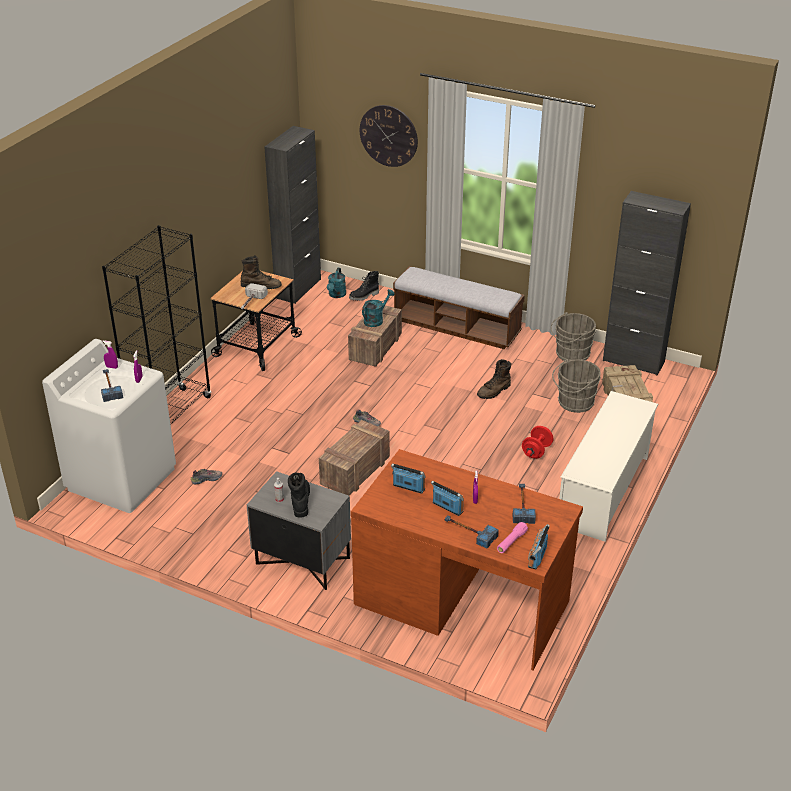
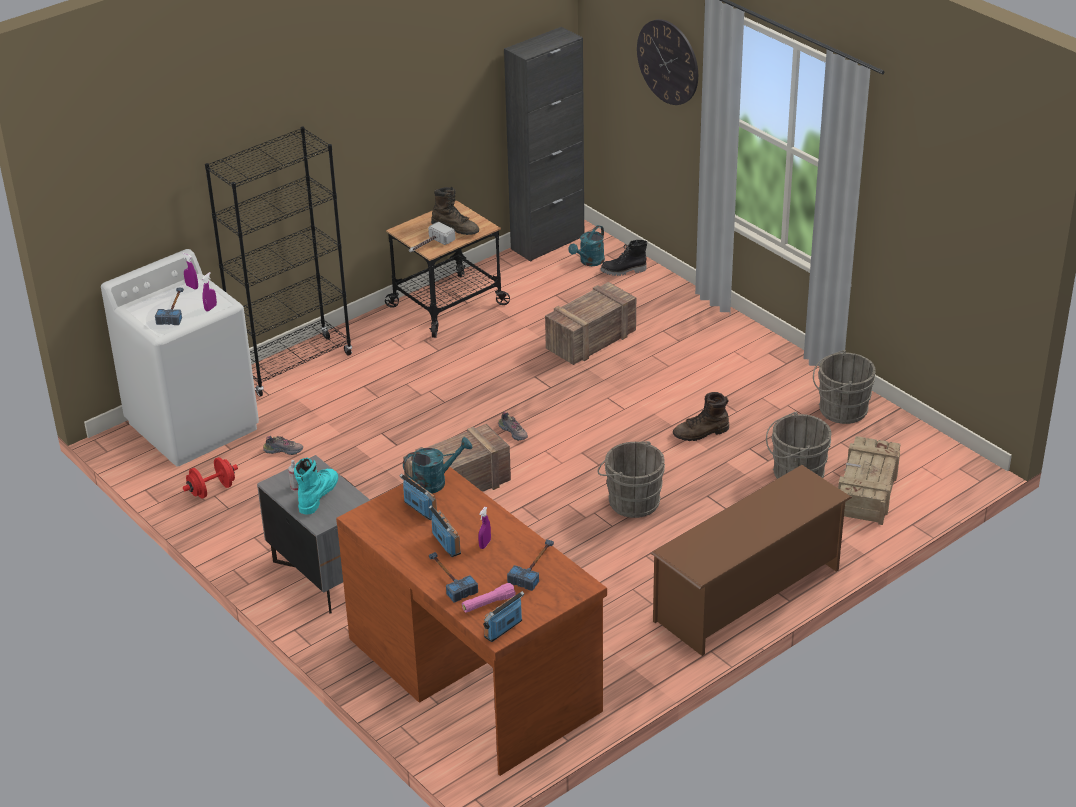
camera: 25 degrees right, 0 degrees up
(300, 501) = (317, 495): black boot -> turquoise boot
(376, 320) = (593, 304): turquoise watering can -> turquoise watering can (435, 482)
(457, 327) = (714, 339): bench -> none
(481, 449) = (631, 501): none -> grey bucket
(536, 451) = (699, 522): red dumbbell -> red dumbbell (212, 490)
(604, 491) = (748, 595): white shoe rack -> brown shoe rack
(633, 361) = (920, 440): black cabinet -> none

